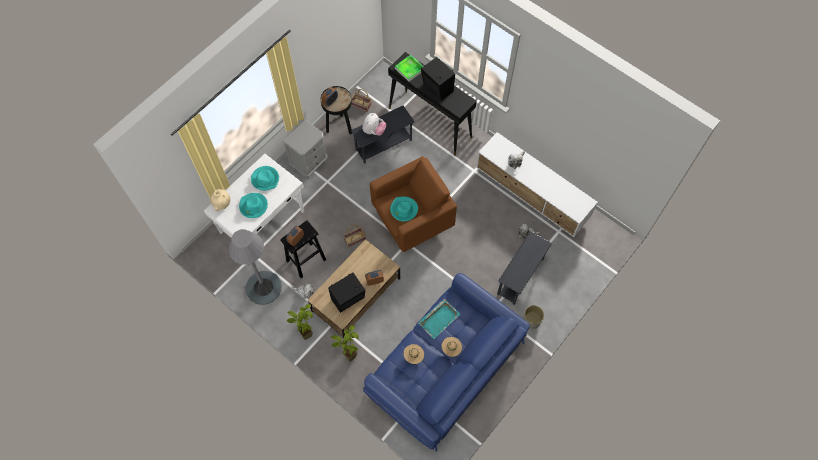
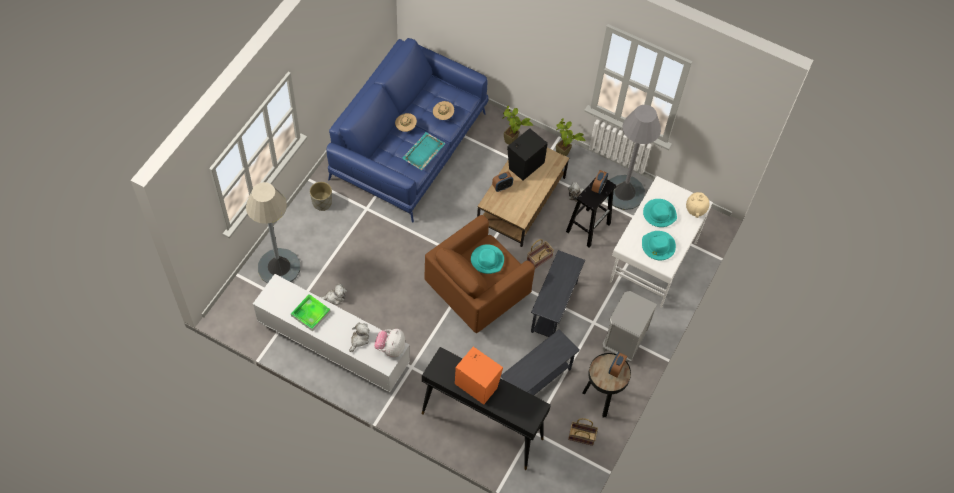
camera: 165 degrees right, 5 degrees down
(374, 131) = (549, 353): plush toy -> plush toy (391, 348)
(409, 69) = (520, 407): tray -> tray (310, 313)
(437, 88) = (476, 384): black speaker -> orange speaker
(520, 277) = (338, 246): grey side table -> grey side table (553, 307)
(571, 266) = (279, 267): none -> grey floor lamp

